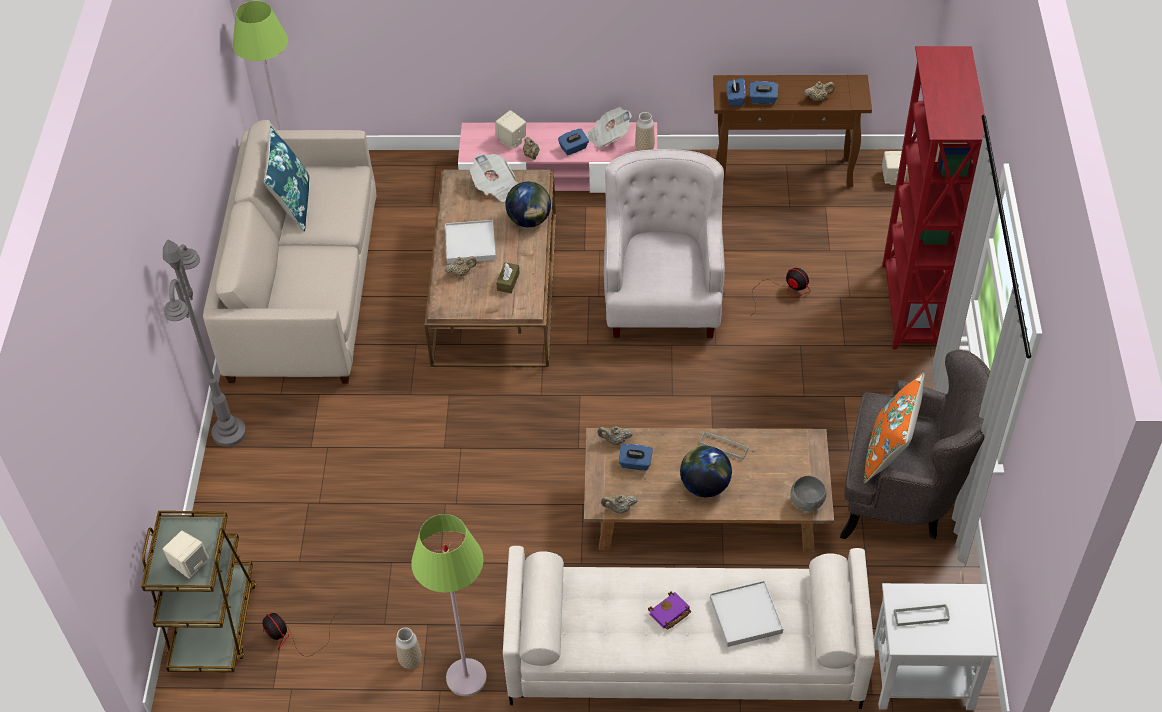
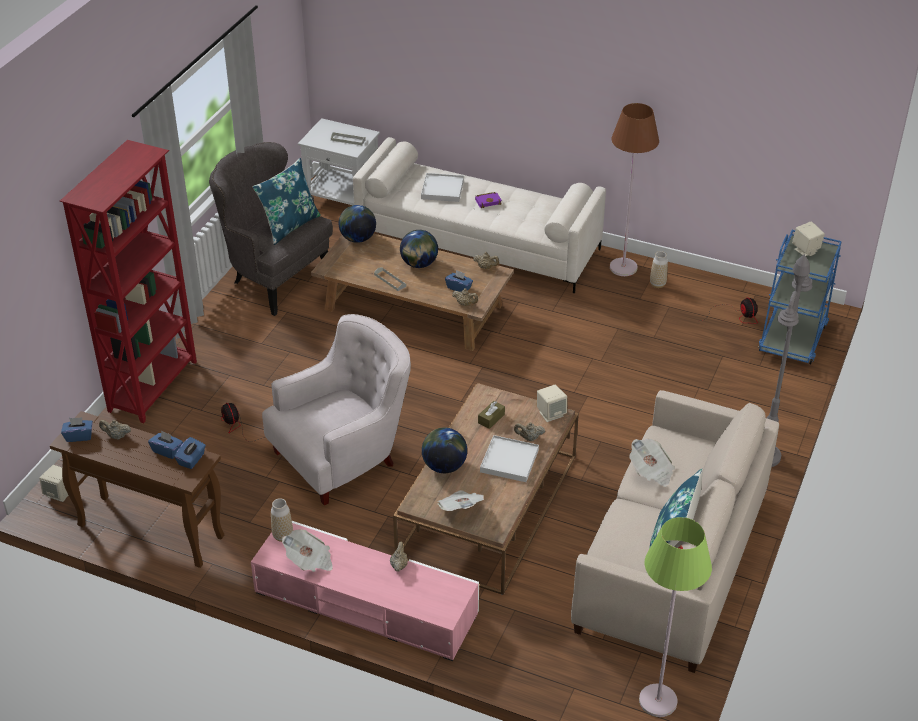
camera: 160 degrees left, 10 degrees down
(214, 623) = (792, 337): brown cart -> blue cart
(327, 265) = (651, 472): none -> newspaper
(466, 678) = (623, 267): green floor lamp -> brown floor lamp
(511, 140) = (410, 589): beige speaker -> beige speaker (551, 414)
(573, 148) = (352, 559): blue tissue box -> blue tissue box (79, 436)
(663, 294) = (344, 455): white armchair -> white armchair turned 150 degrees counterclockwise
(807, 502) = (357, 238): grey bowl -> globe
(888, 452) = (289, 226): orange pillow -> blue pillow

